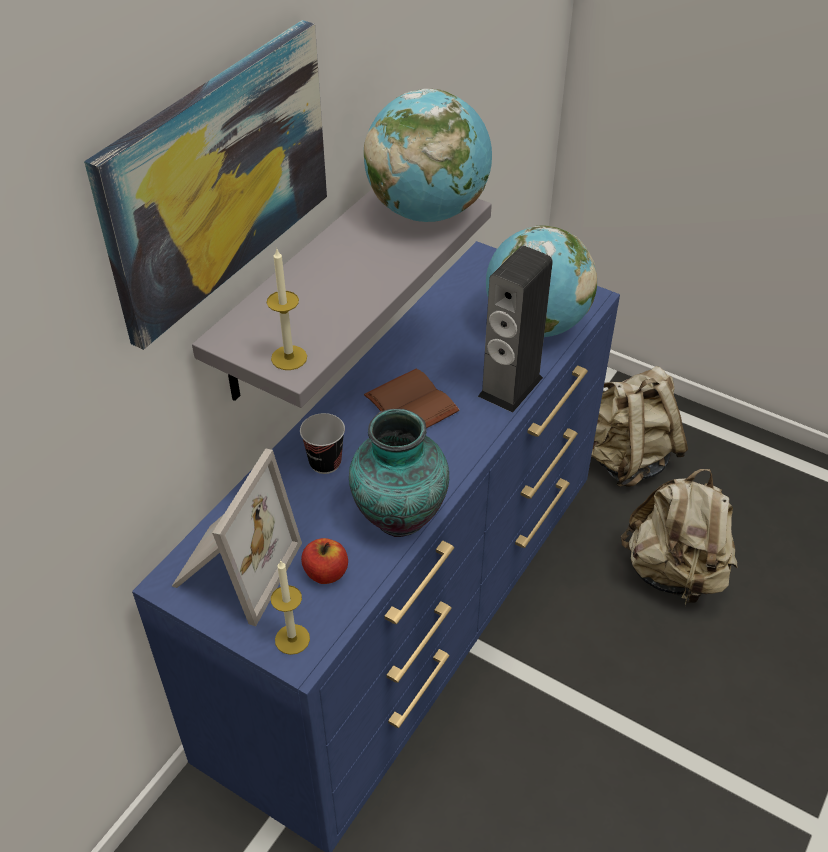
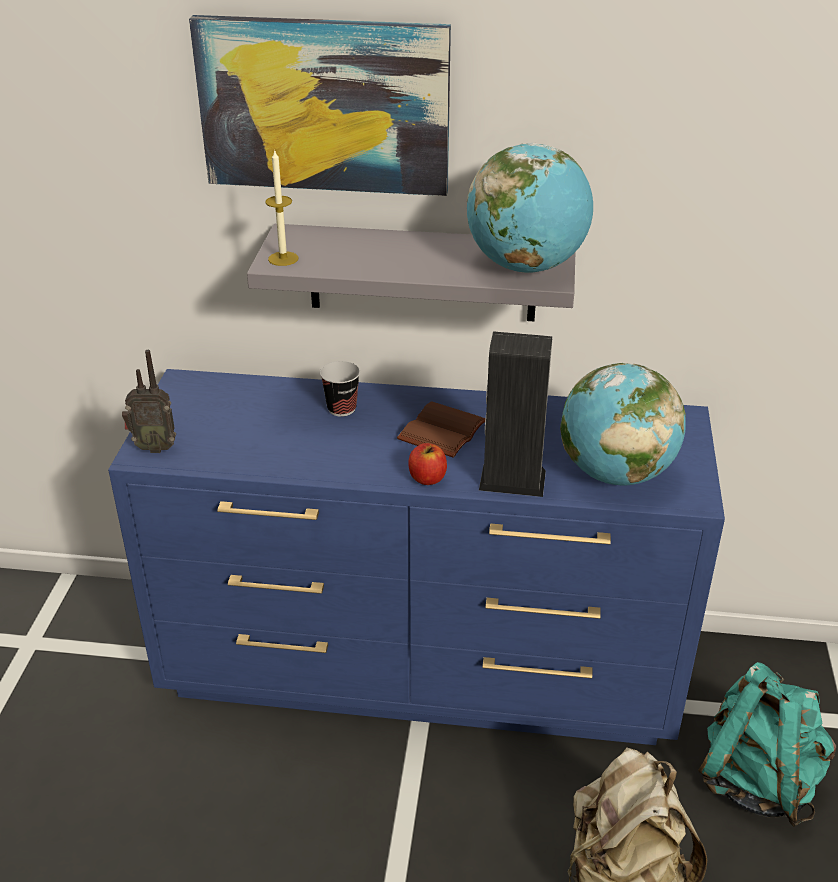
camera: 65 degrees right, 10 degrees down
(233, 568) = (208, 401): picture frame -> none
(292, 639) = (154, 447): candle -> radio
(326, 573) = (226, 443): apple -> apple (427, 478)
(397, 516) = (306, 460): vase -> none
(624, 458) = (756, 780): beige backpack -> turquoise backpack

